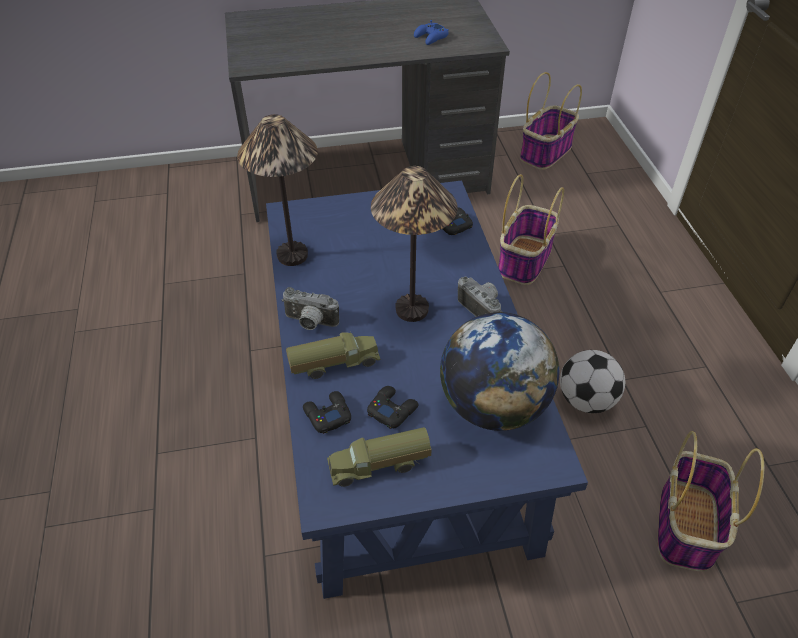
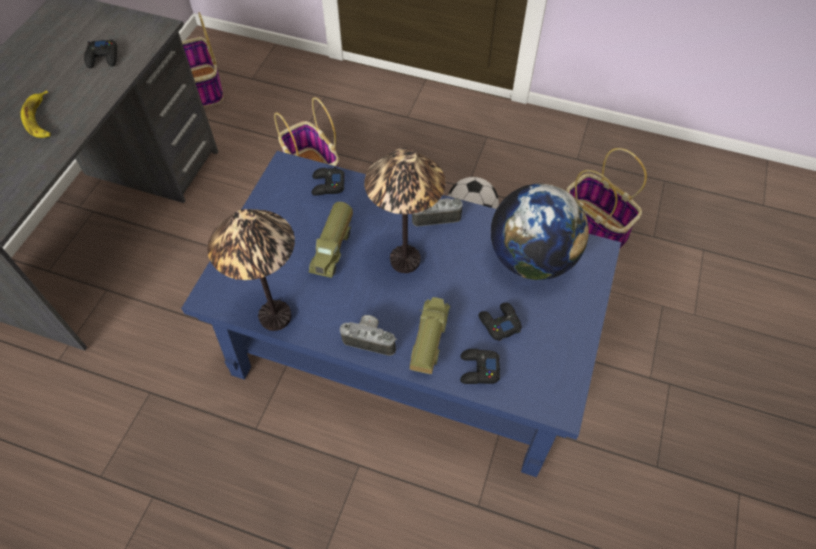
camera: 60 degrees left, 10 degrees up
(310, 323) = (370, 339): camera -> camera turned 120 degrees counterclockwise
(347, 42) = (40, 119): none -> banana
(379, 466) = (546, 356): toy truck -> toy truck (334, 248)
(431, 37) = (103, 57): blue game controller -> black game controller

